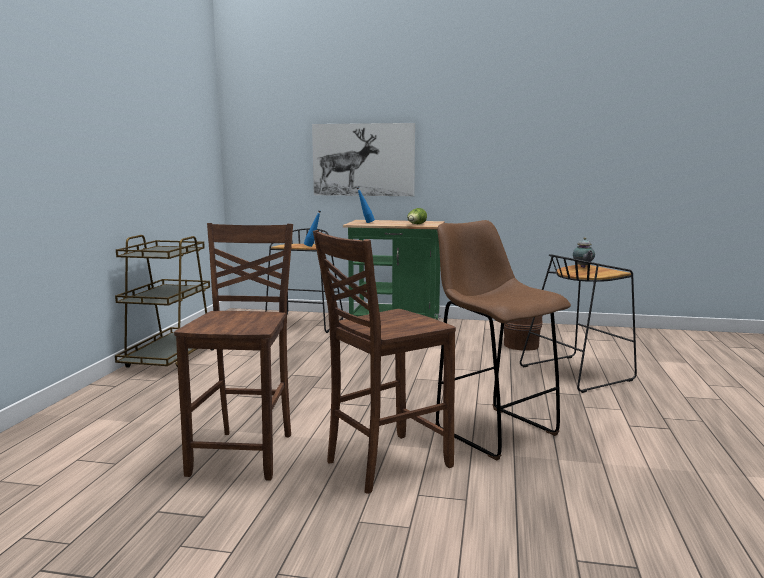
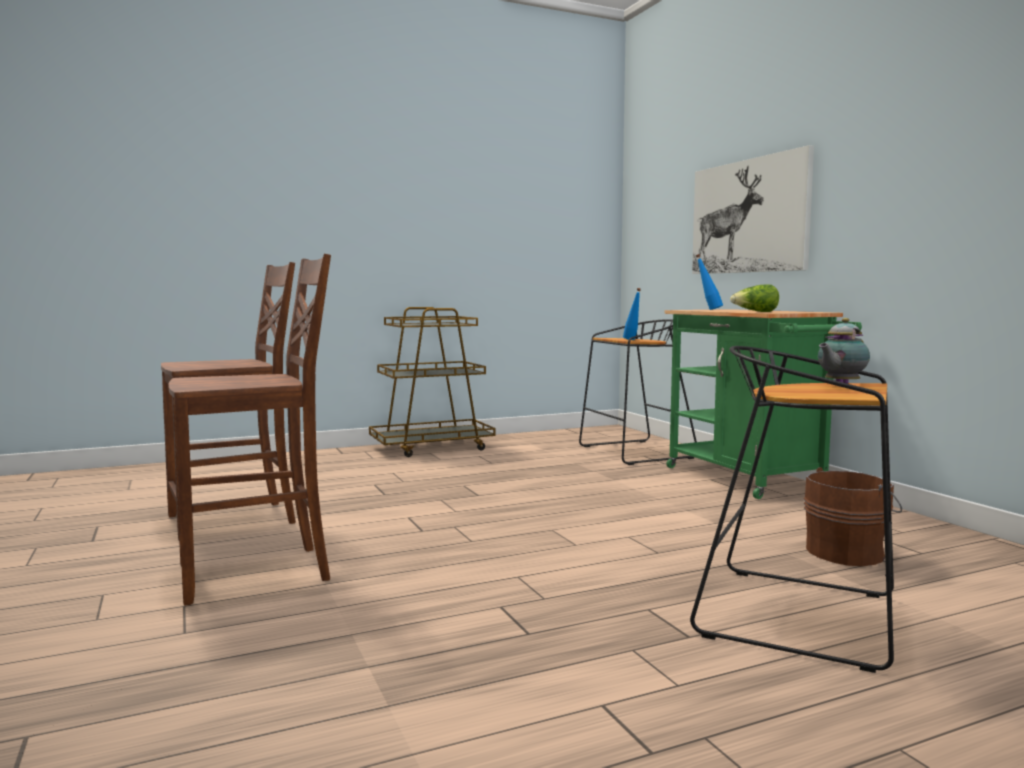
camera: 55 degrees right, 5 degrees down
(384, 463) = (258, 573): brown chair -> brown chair turned 135 degrees clockwise
(493, 430) = (427, 605): brown stool -> none

